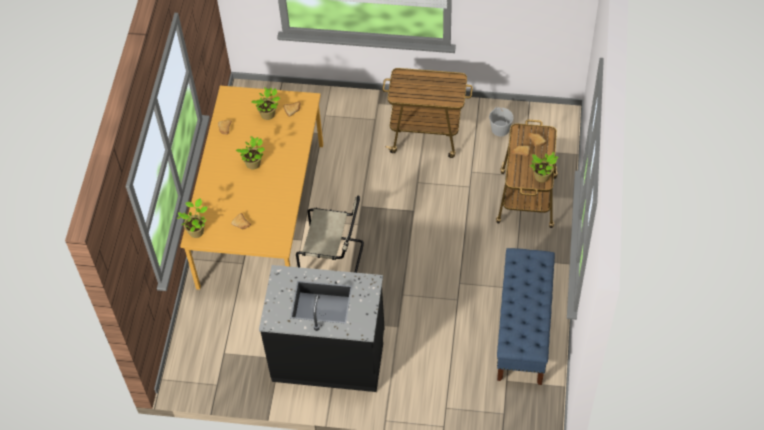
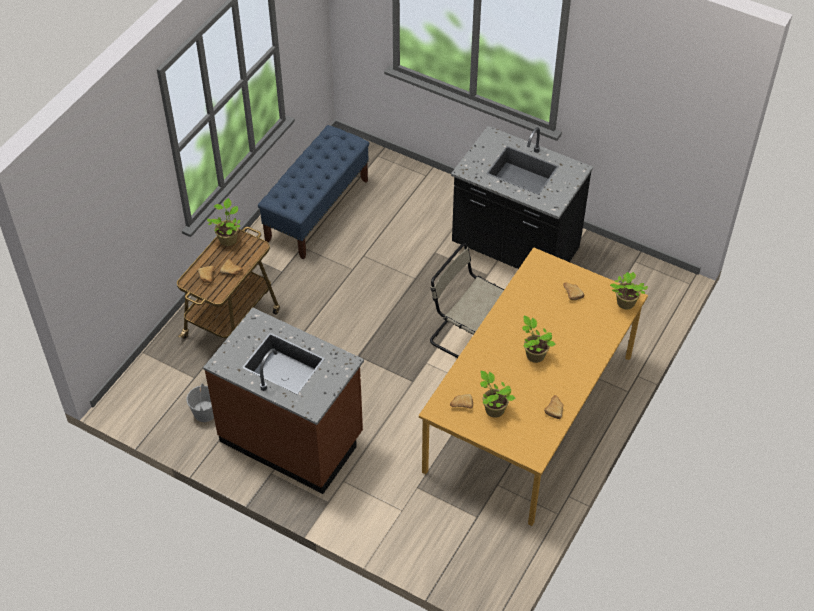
camera: 160 degrees left, 5 degrees down
(427, 134) = (292, 438): cart -> brown counter

